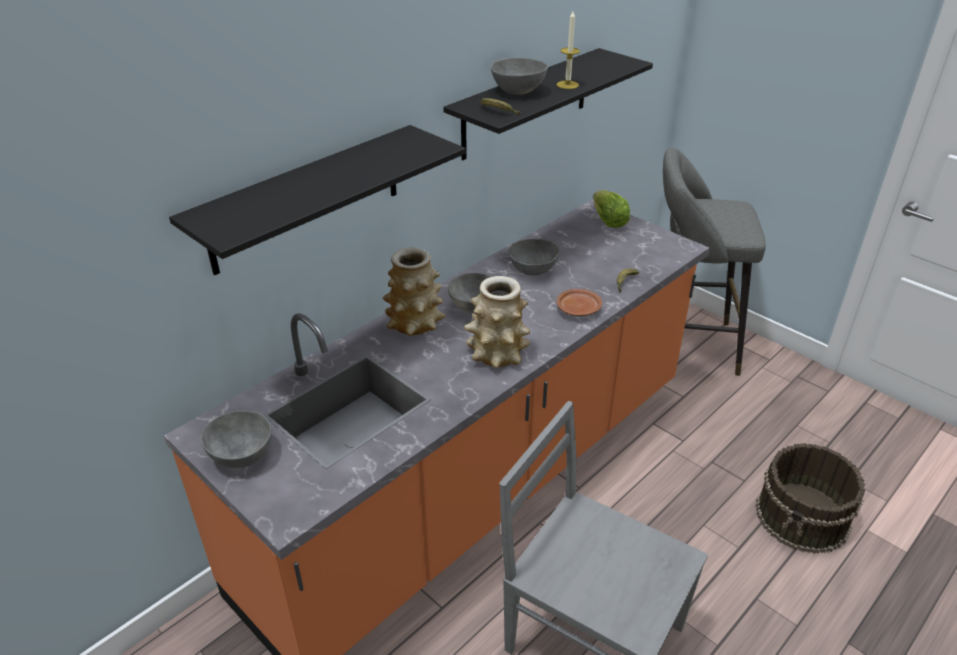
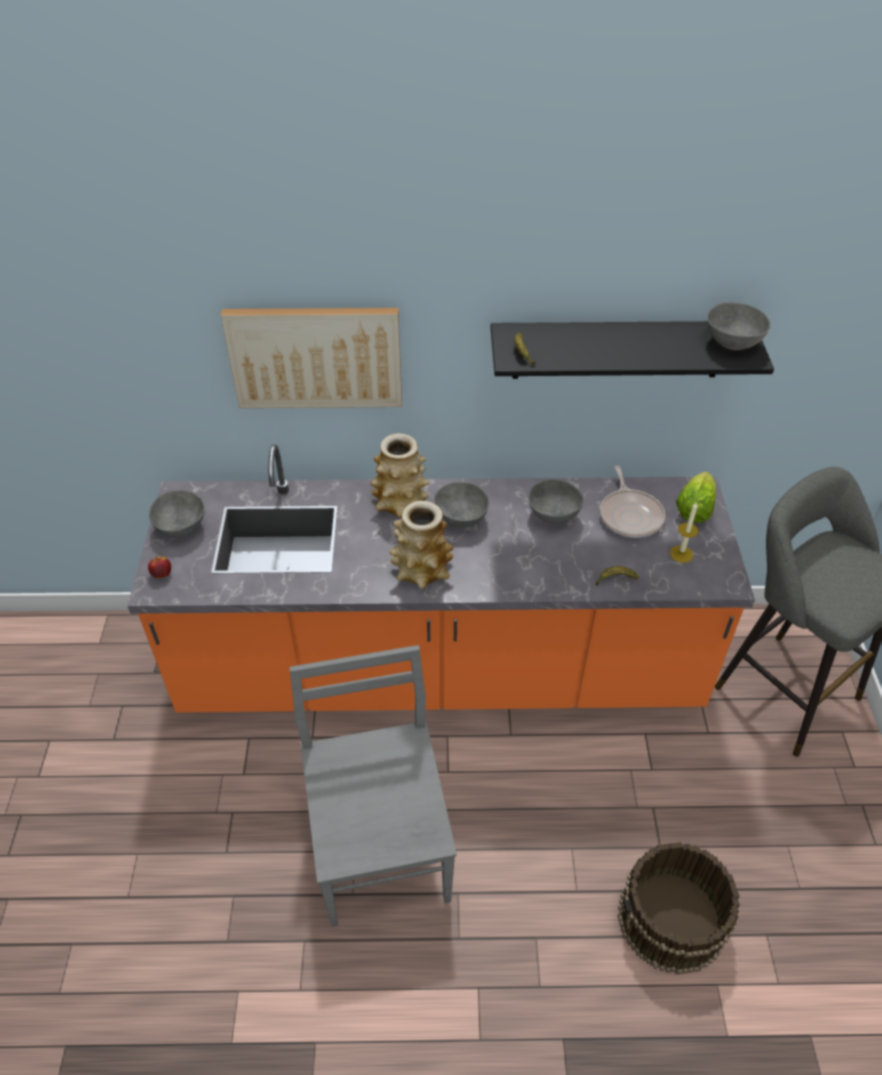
camera: 45 degrees right, 10 degrees up
(277, 502) = (162, 574): none -> apple
(306, 199) = (316, 356): black shelf -> picture
(518, 91) = (578, 338): grey bowl -> grey bowl (732, 343)
(567, 85) = (636, 353): candle -> candle (681, 554)
(578, 244) = (630, 515): none -> frying pan
(578, 309) = (538, 576): brown plate -> none

